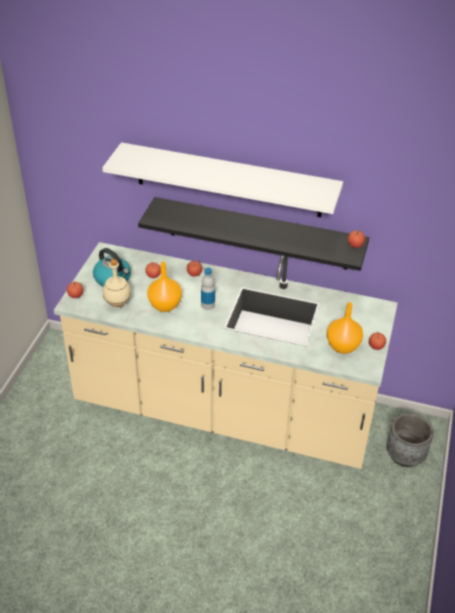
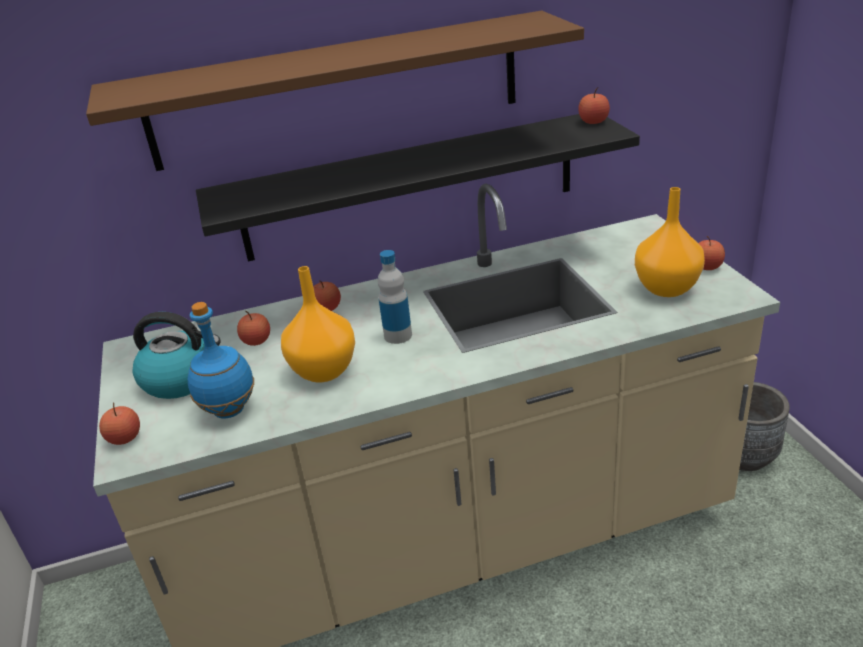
camera: 30 degrees left, 10 degrees down
(118, 304) = (229, 411): beige bottle -> blue bottle
(228, 180) = (337, 91): white shelf -> brown shelf

